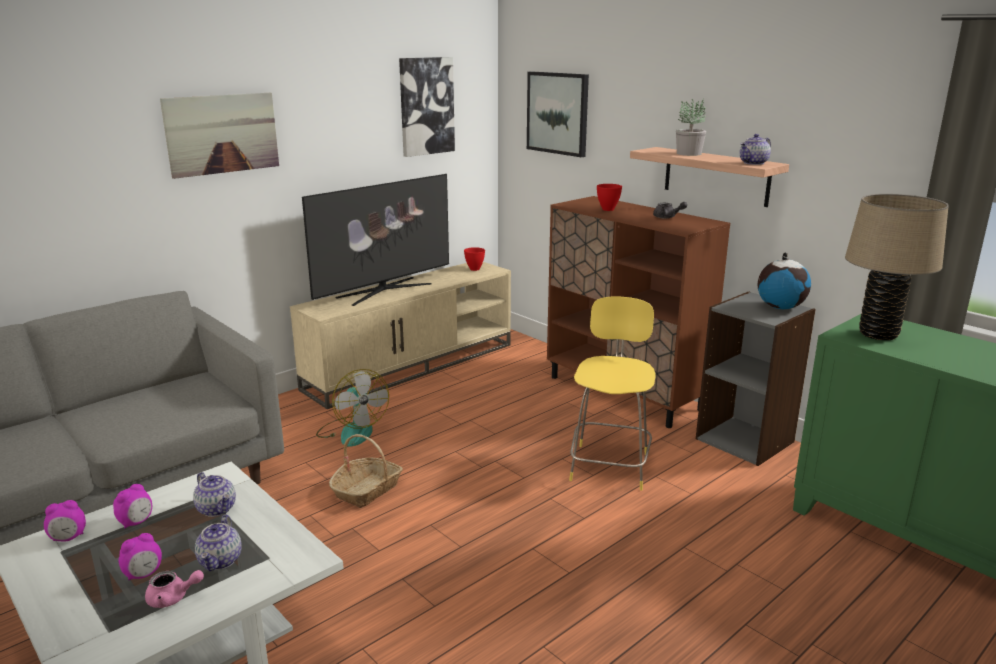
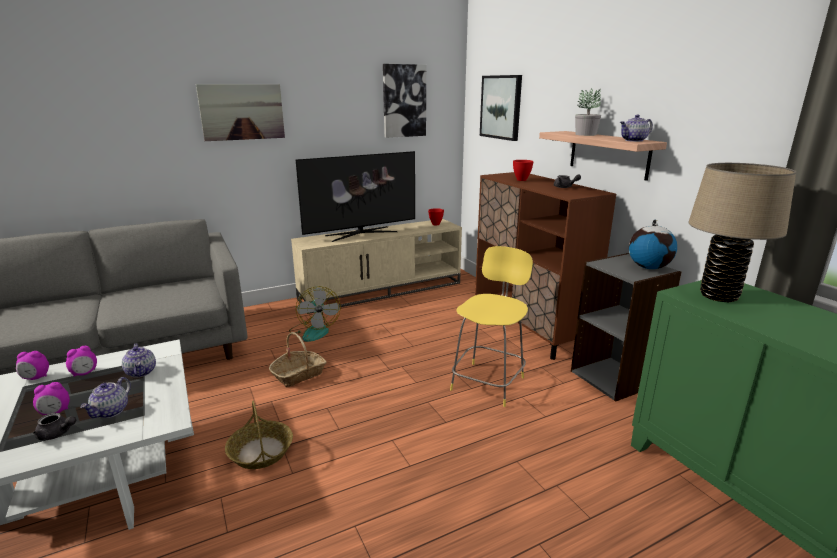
camera: 15 degrees right, 0 degrees up
(173, 598) = (57, 434): pink teapot -> grey teapot
(378, 589) = (260, 451): none -> basket

